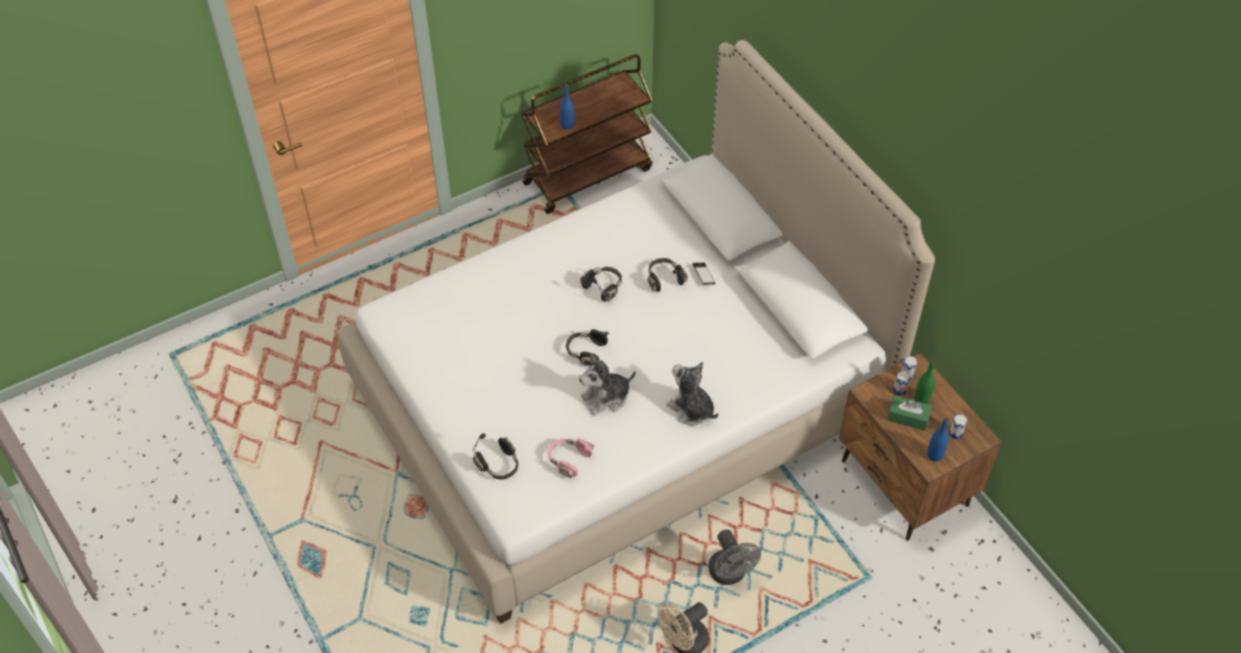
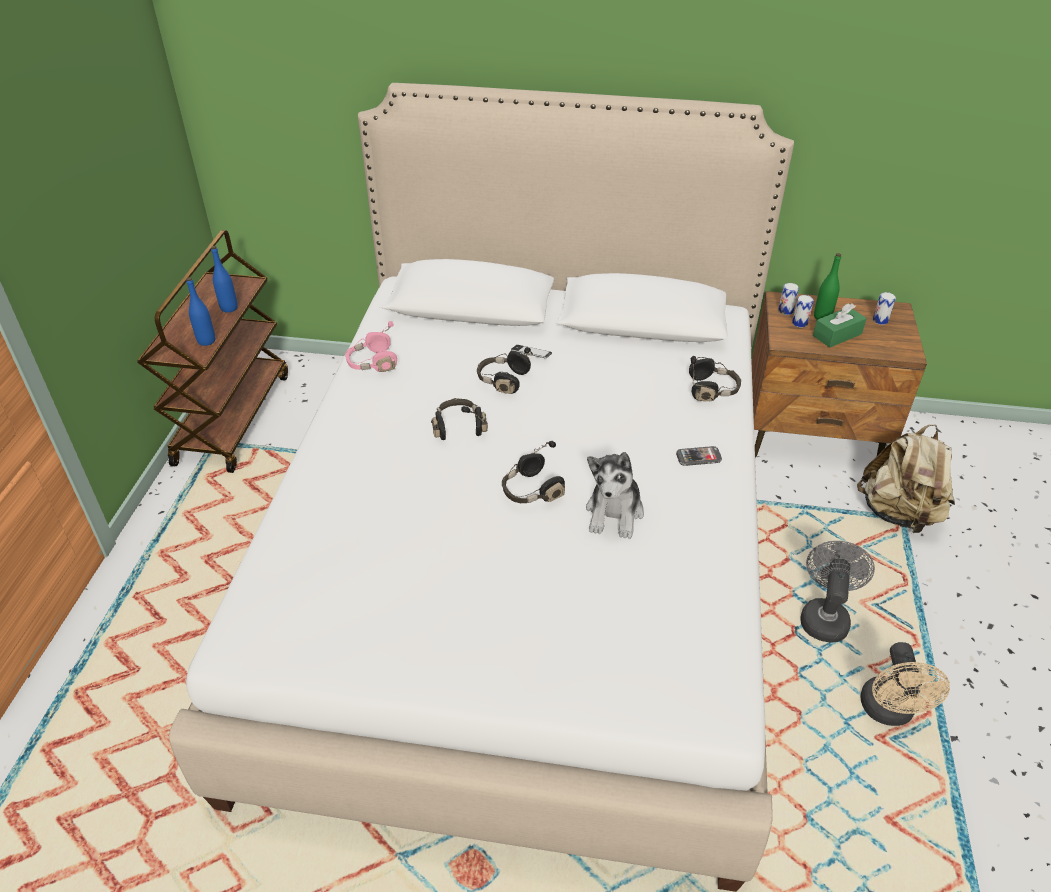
camera: 50 degrees left, 10 degrees down
(499, 465) = (622, 675): black headphones -> black headphones (712, 390)
(569, 460) = (676, 600): pink headphones -> pink headphones (372, 363)
(691, 409) = (698, 457): plush toy -> phone
(730, 574) = (824, 616): grey fan -> grey fan turned 90 degrees counterclockwise
(872, 573) = (899, 513): none -> beige backpack
(935, 455) = (896, 343): blue bottle -> blue bottle (229, 308)

